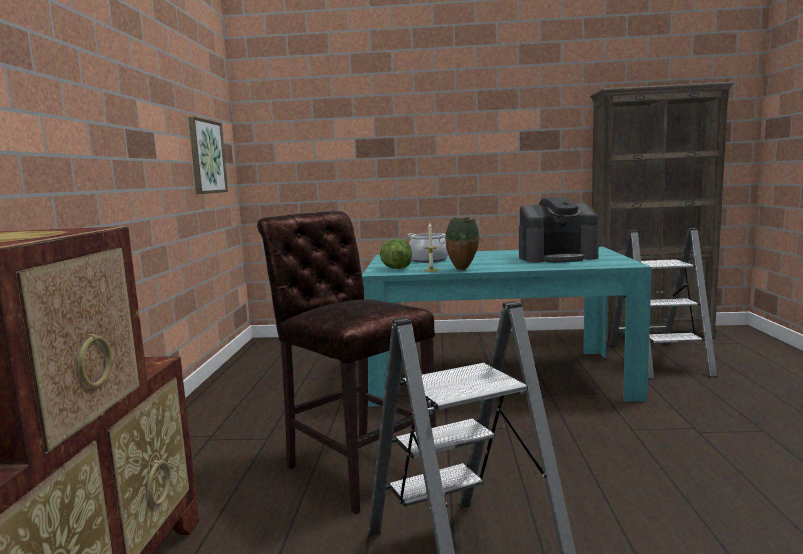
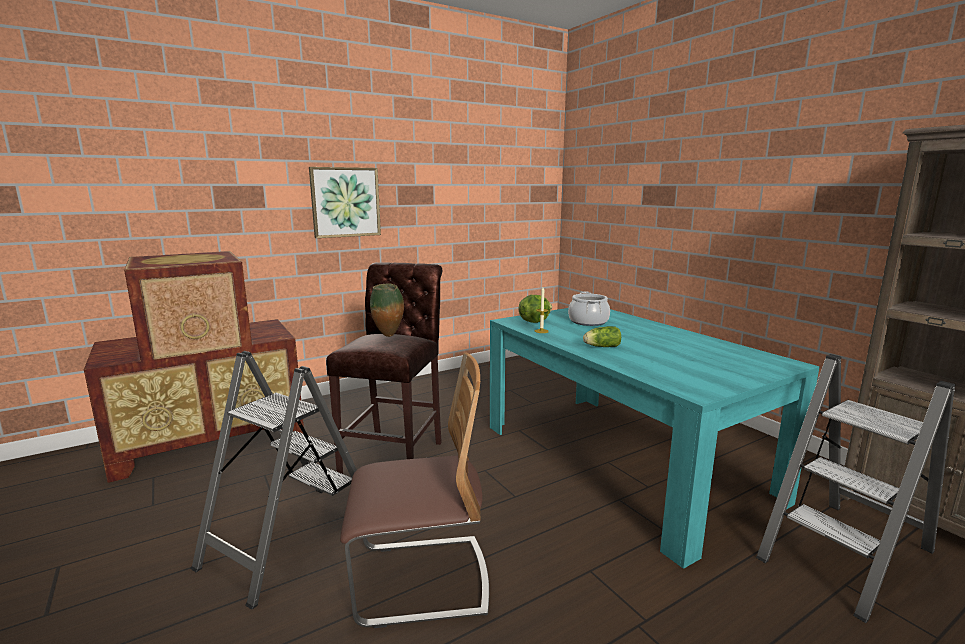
camera: 55 degrees right, 5 degrees up
(206, 157) = (507, 198): picture -> picture (345, 202)
(463, 269) = (558, 339): vase -> vase (389, 336)
(502, 265) = (601, 346): none -> lettuce
(557, 257) = (685, 358): coffee machine -> none
(602, 501) = (421, 580): none -> chair

